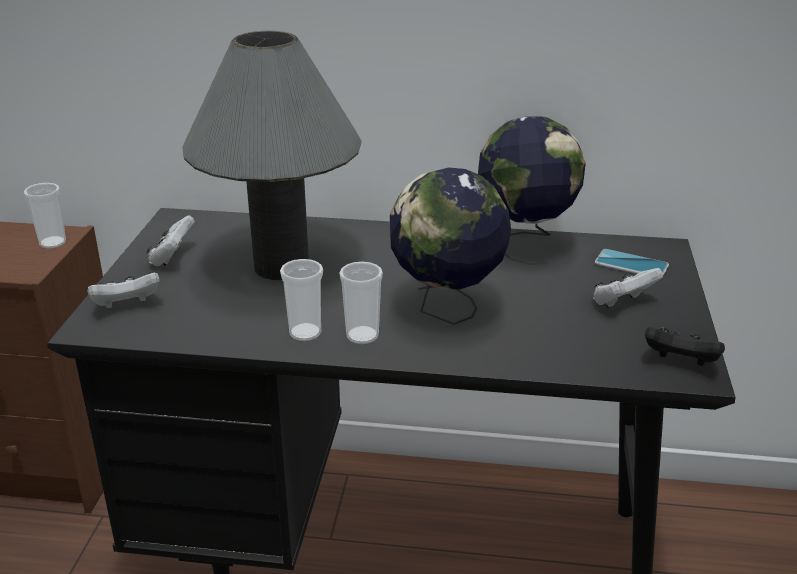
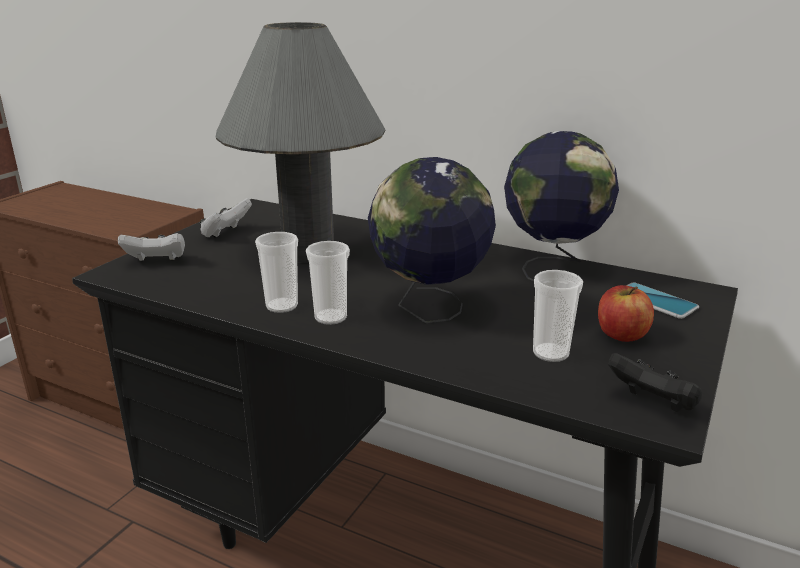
camera: 20 degrees right, 5 degrees down
(52, 243) = (162, 216): cup -> cup (550, 353)
(622, 303) = (621, 334): white game controller -> apple

